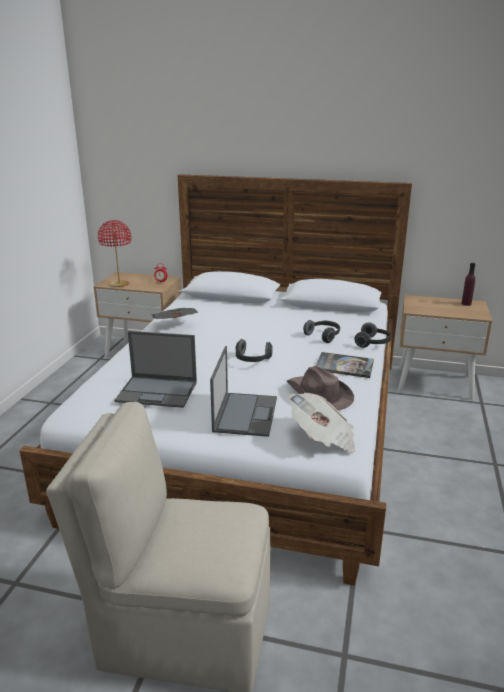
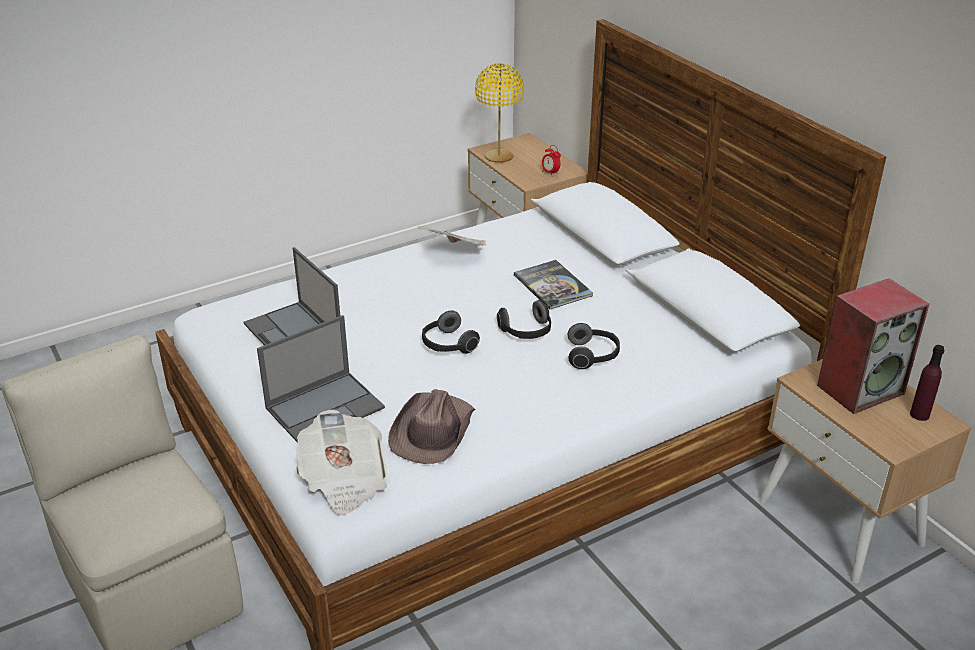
camera: 45 degrees right, 10 degrees up
(119, 284) = (498, 157): red table lamp -> yellow table lamp
(344, 366) = (533, 412): book -> book (552, 285)
(373, 343) = (634, 401): headphones -> headphones (527, 332)
(434, 304) = (860, 388): none -> speaker

